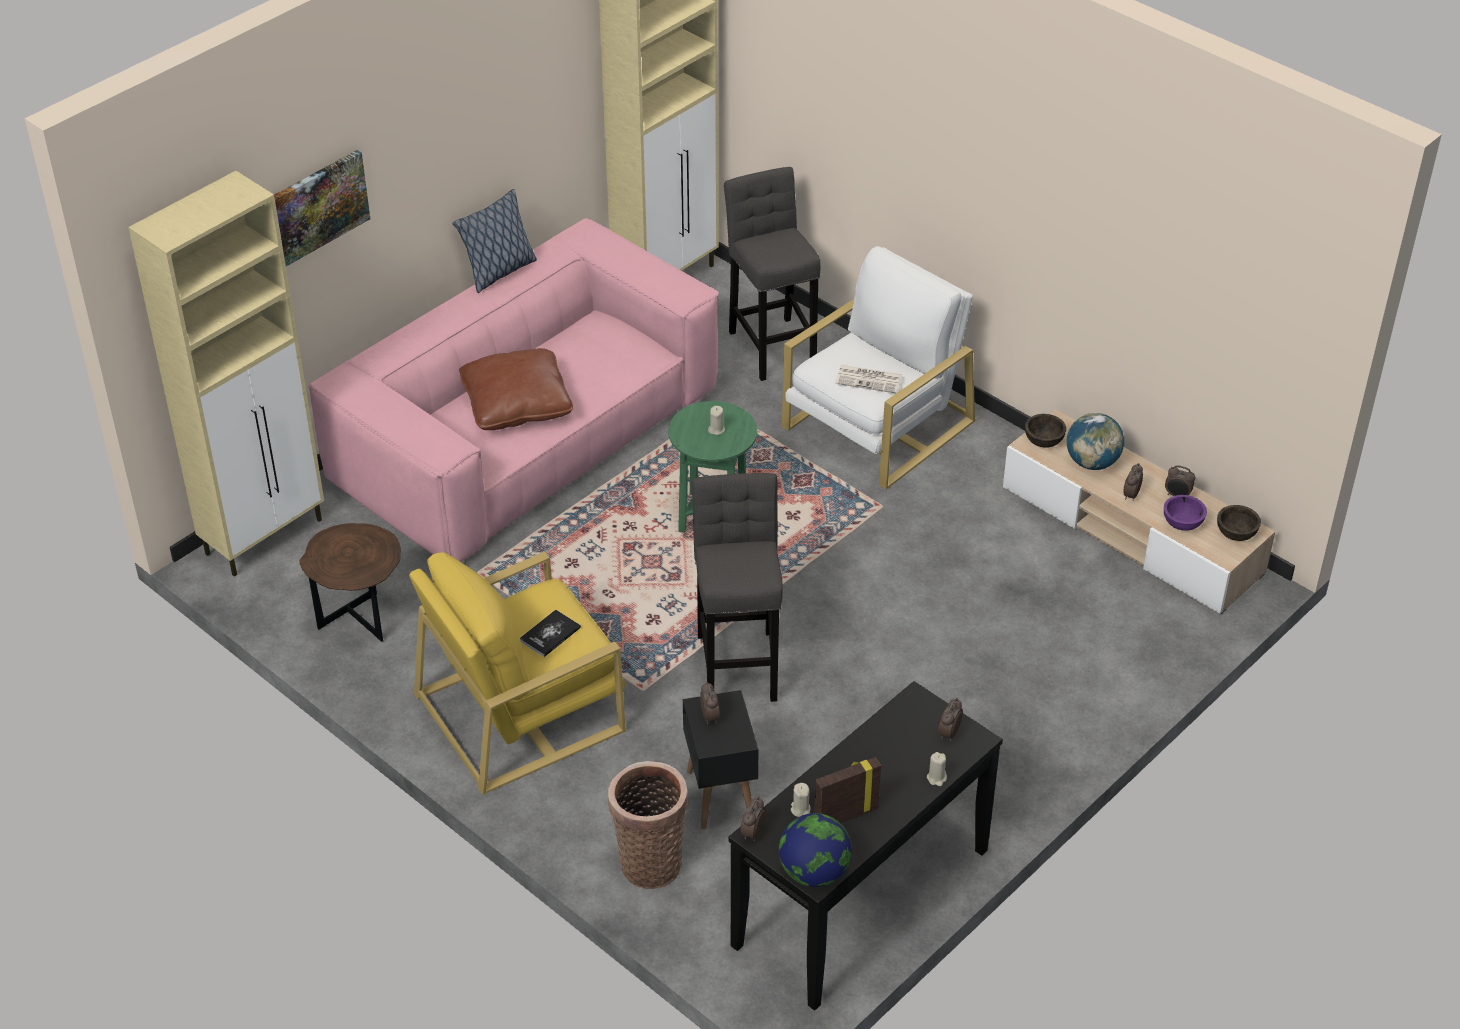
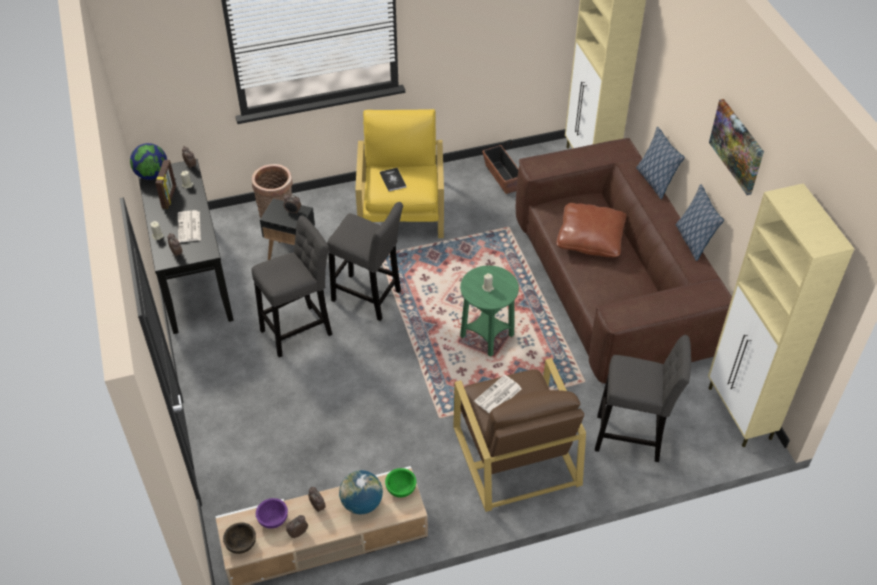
camera: 120 degrees right, 5 degrees up
(314, 209) = (667, 66): picture -> picture (737, 146)
(361, 622) = (502, 177): brown side table -> planter
(397, 333) = (654, 181): none -> pillow
(526, 435) = (610, 284): pink sofa -> brown sofa
(859, 708) = (299, 330): none -> grey stool
(876, 425) = (515, 454): white armchair -> brown armchair
(887, 750) = (189, 227): none -> newspaper
(1043, 441) = (401, 488): brown bowl -> green bowl

